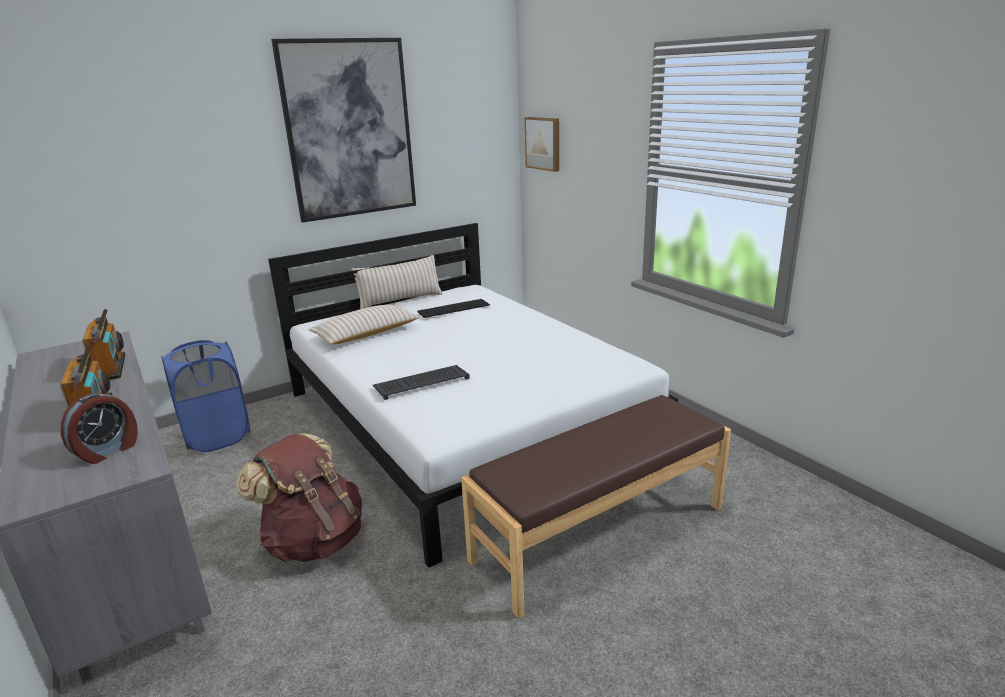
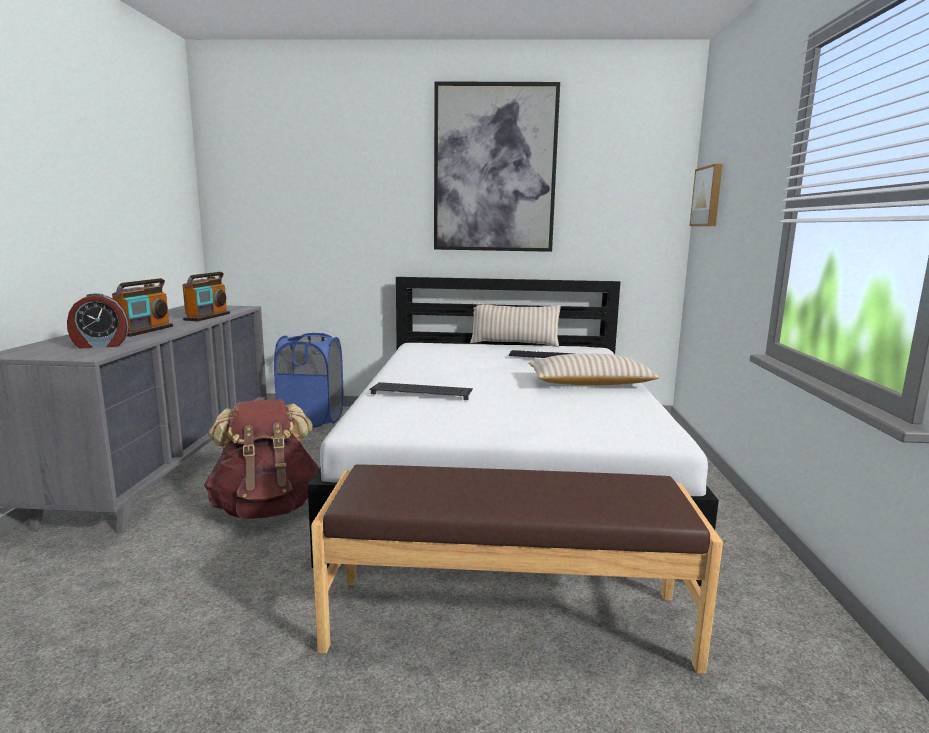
camera: 35 degrees right, 10 degrees down
(366, 334) = (444, 356): beige pillow -> beige pillow (590, 384)

